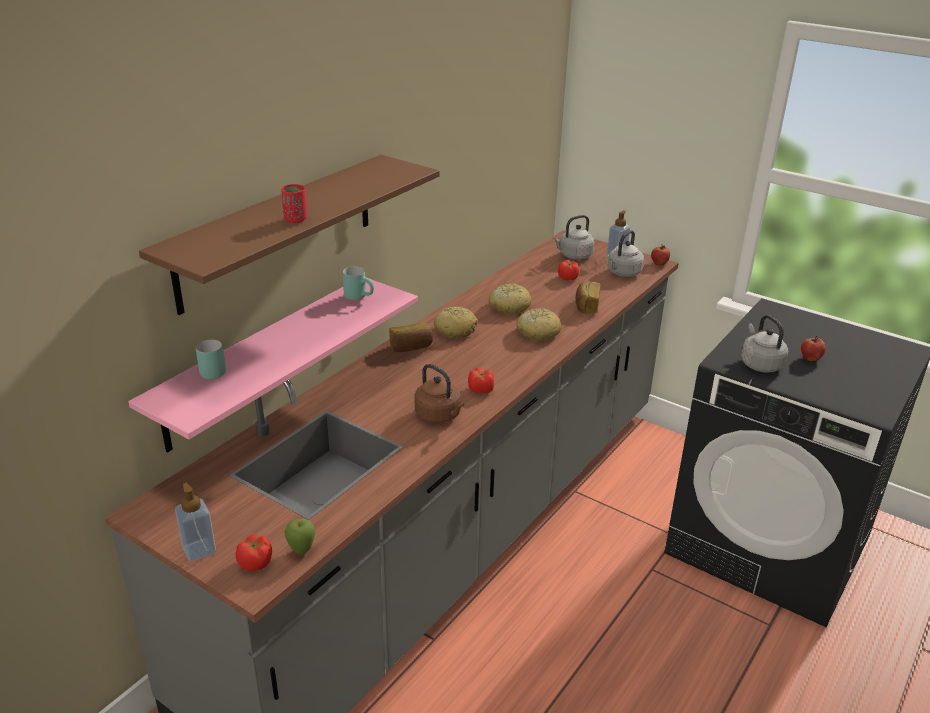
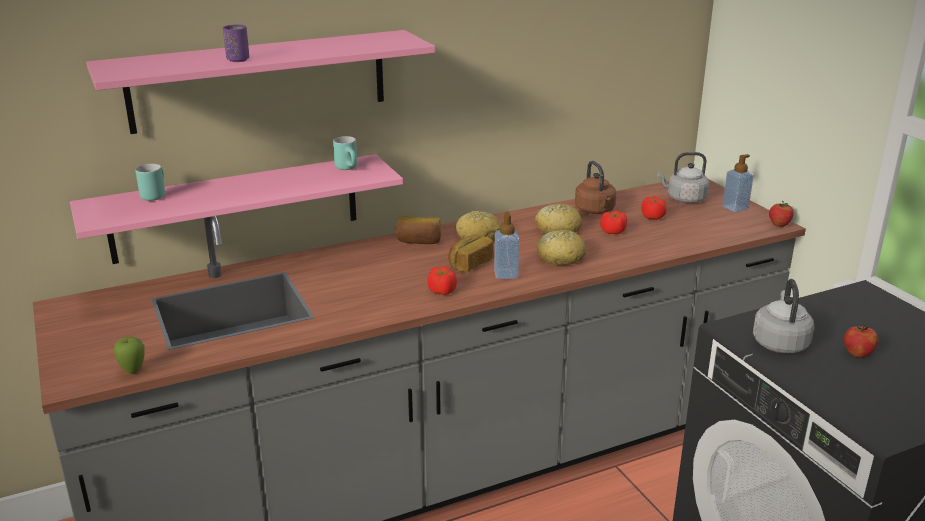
camera: 30 degrees right, 5 degrees down
(199, 550) = (64, 345): soap dispenser -> soap dispenser (506, 274)
(256, 563) = (90, 368): tomato -> tomato (613, 232)
(278, 231) = (259, 80): brown shelf -> pink shelf
(295, 219) = (238, 60): red cup -> purple cup
(439, 416) = (377, 302): brown kettle -> brown kettle (595, 211)
(586, 306) = (643, 245): bread -> bread (470, 263)
(623, 273) = (723, 225): grey kettle -> none

